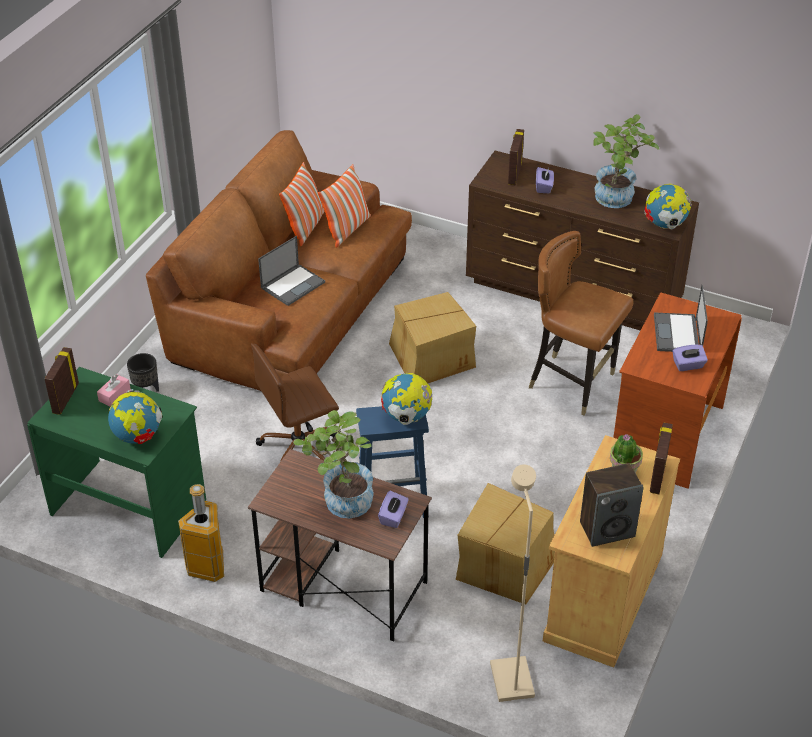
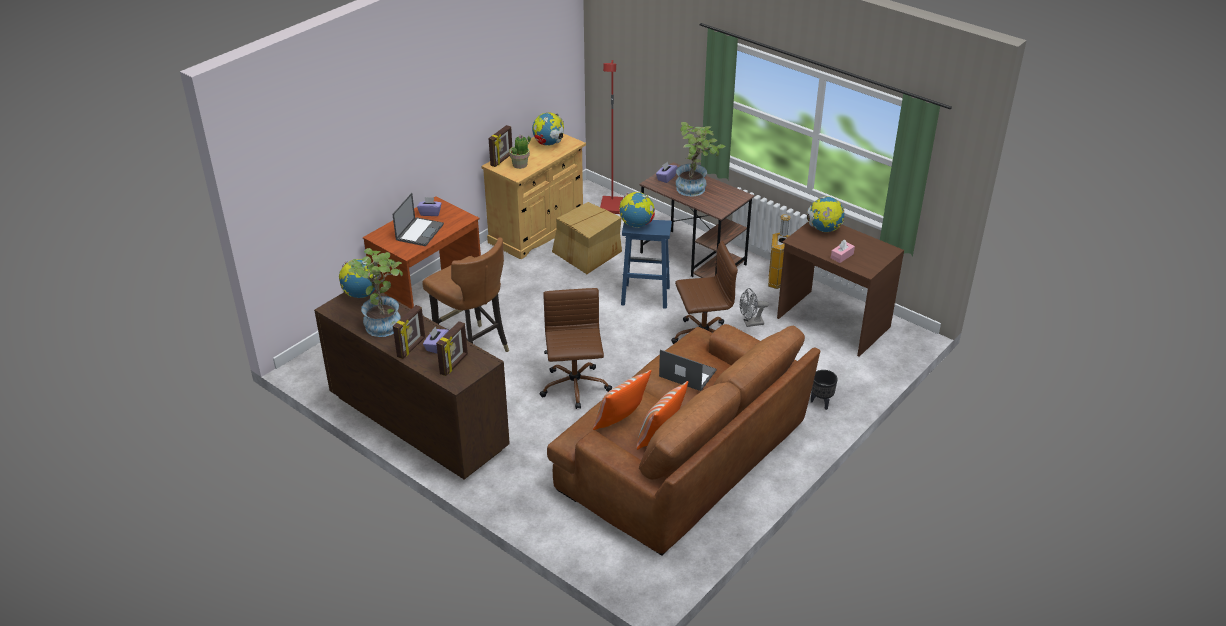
camera: 165 degrees left, 5 degrees down
(65, 398) = (878, 259): picture frame -> picture frame (412, 347)
(129, 506) = (832, 323): green desk -> brown desk
(240, 484) = (750, 323): none -> grey fan
(293, 284) = (686, 373): laptop -> laptop turned 60 degrees clockwise
(430, 358) = (575, 387): cardboard box -> brown office chair
(510, 680) = (612, 206): beige floor lamp -> red floor lamp
(607, 529) = (548, 144): speaker -> globe

